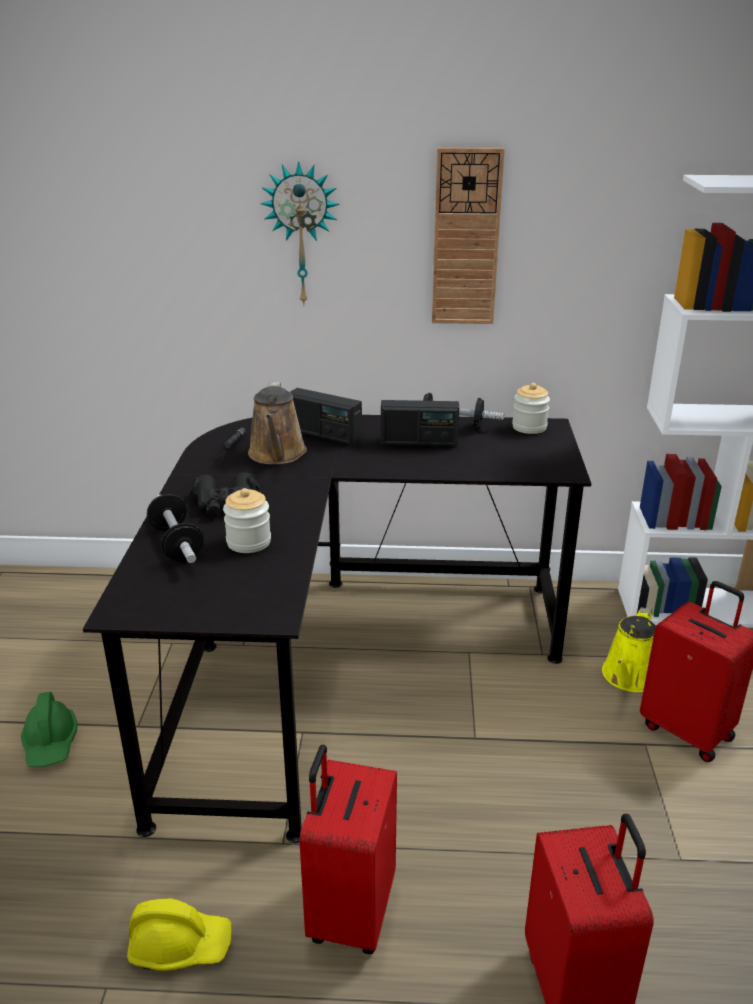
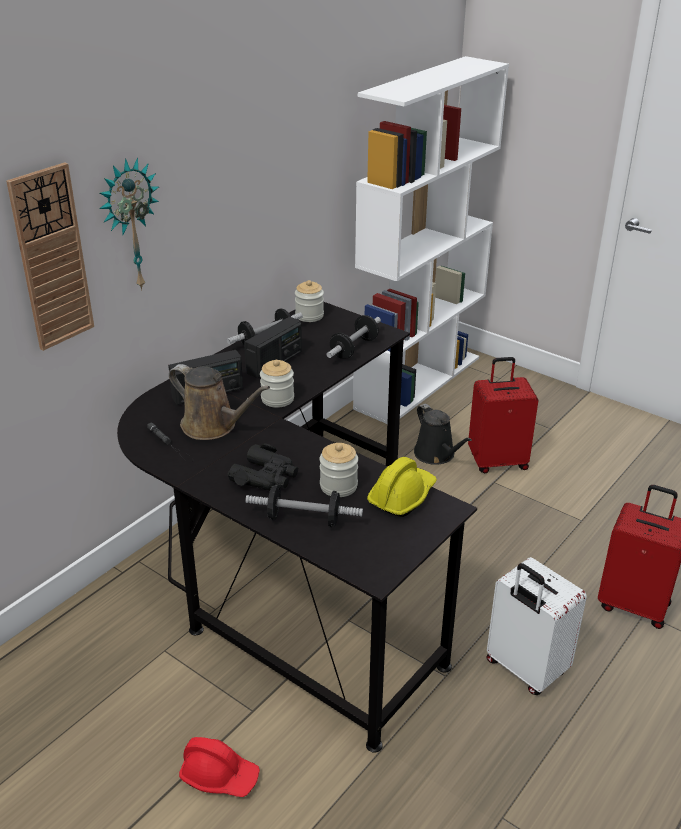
camera: 55 degrees left, 5 degrees up
(51, 743) = (219, 775): green hard hat -> red hard hat
(180, 945) = (494, 764): yellow hard hat -> yellow hard hat (402, 496)
(349, 912) = (524, 669): red suitcase -> white suitcase
(358, 465) = (277, 399): none -> jar
(466, 239) = (240, 184): wall clock -> wall clock (51, 258)
(506, 467) = (354, 348): none -> dumbbell
(629, 678) = (436, 455): yellow watering can -> black watering can

